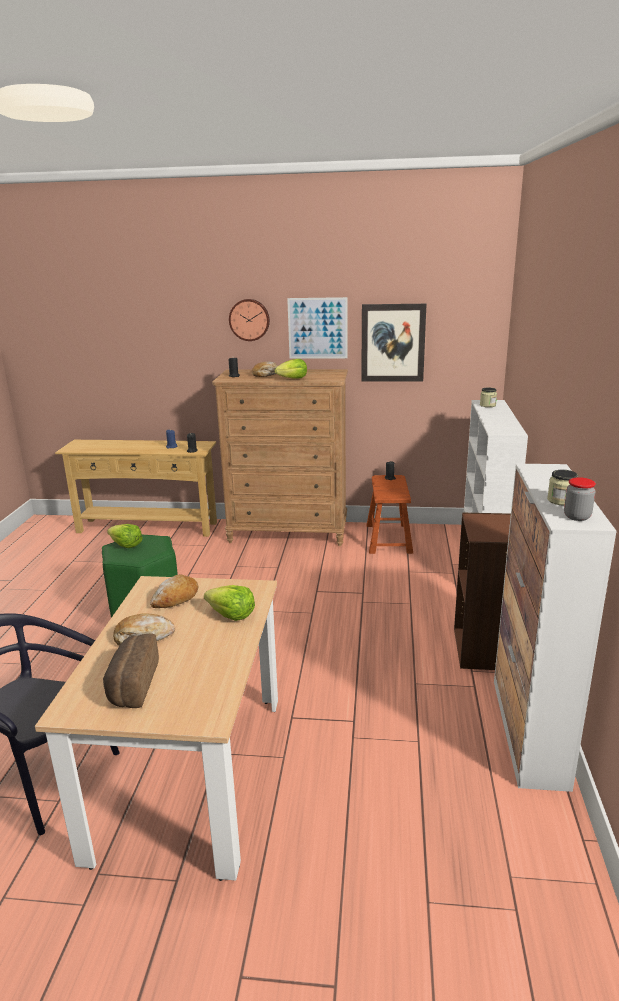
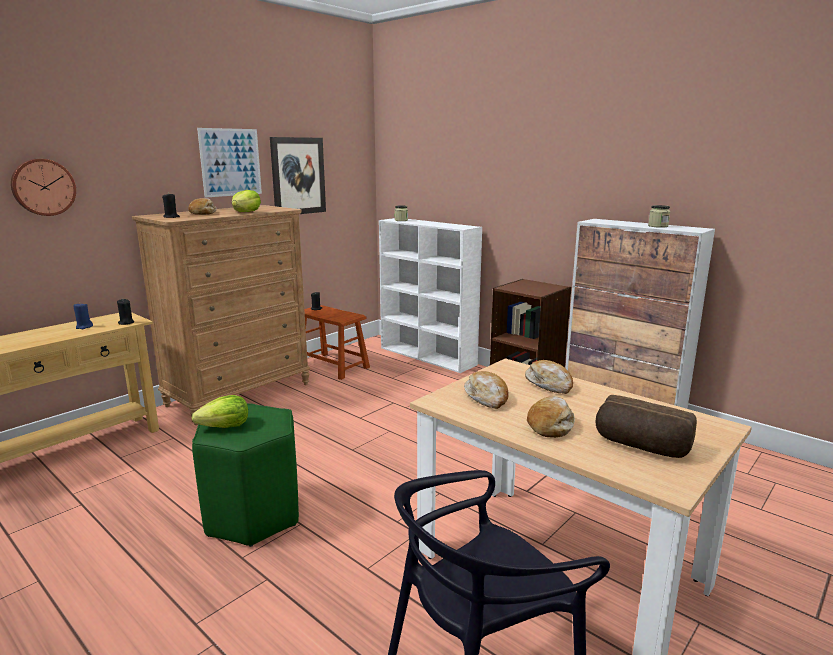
camera: 55 degrees left, 5 degrees down
(231, 615) = (549, 384): lettuce -> bread
(249, 319) = (155, 152): wall clock -> wall clock (43, 187)
(577, 517) = (688, 228): jar -> none

